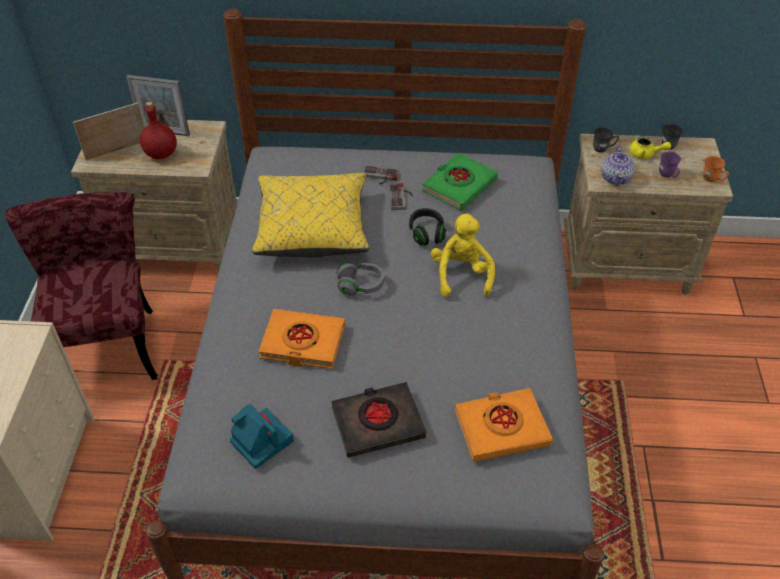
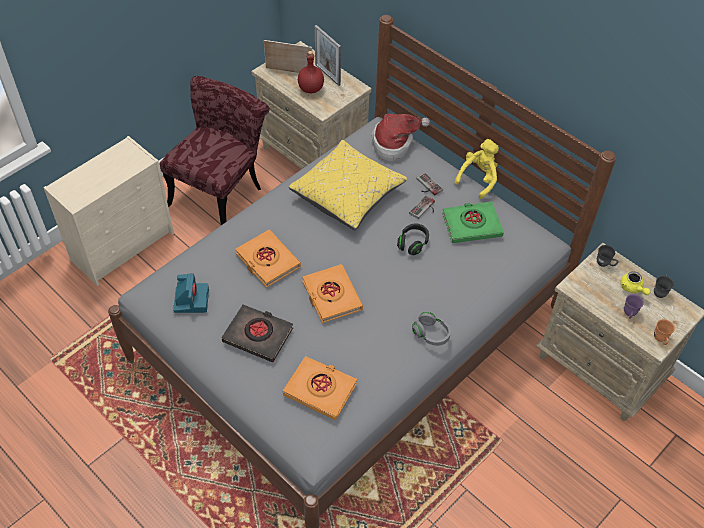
camera: 40 degrees right, 5 degrees up
(304, 158) = (394, 143): none -> hat
(361, 286) = (336, 250): grey headphones -> grey headphones (431, 334)
(407, 331) = (331, 296): none -> orange book
(461, 275) = (403, 284): yellow plush toy -> yellow plush toy (479, 179)
(615, 178) = (586, 290): teapot -> none

